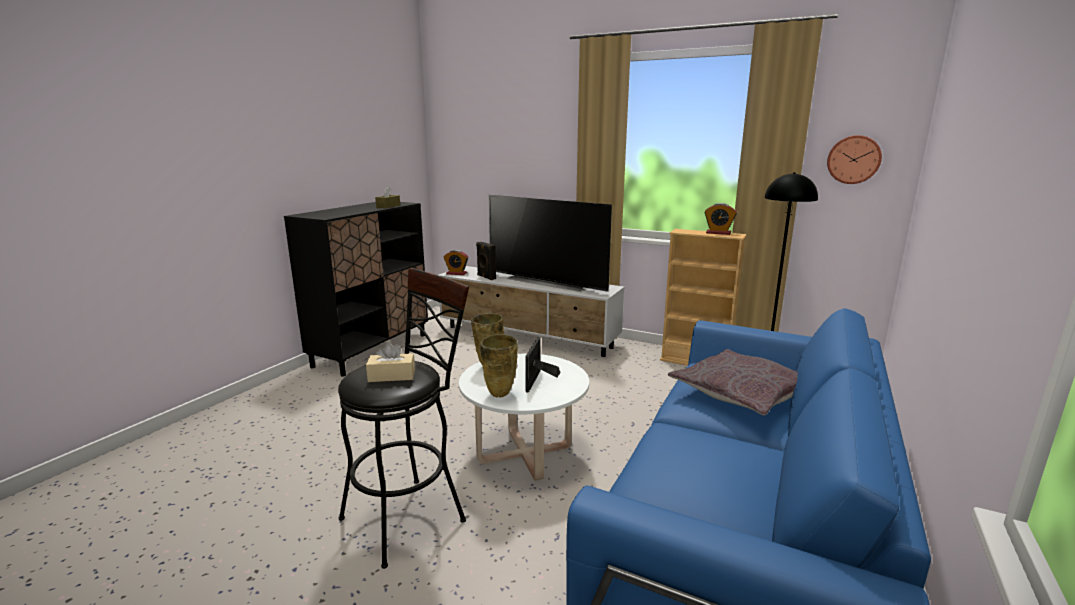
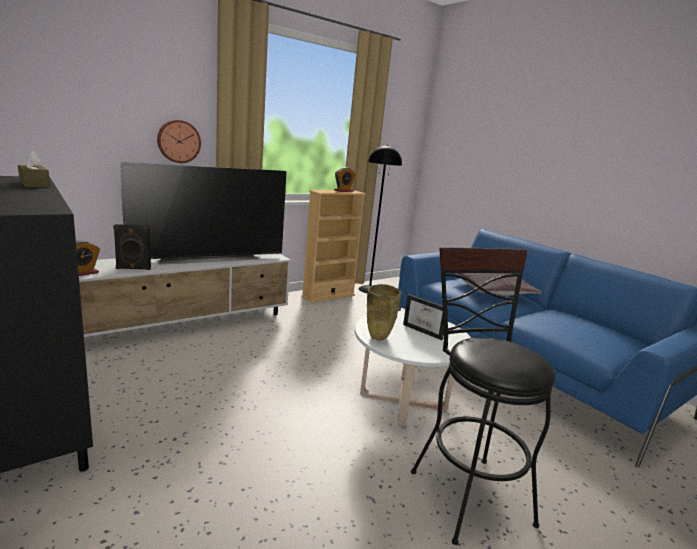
camera: 65 degrees left, 0 degrees up
(391, 376) = (512, 353): beige tissue box -> none
(499, 395) = (440, 350): beige vase -> none
(853, 159) = (397, 137): wall clock -> wall clock (178, 141)

